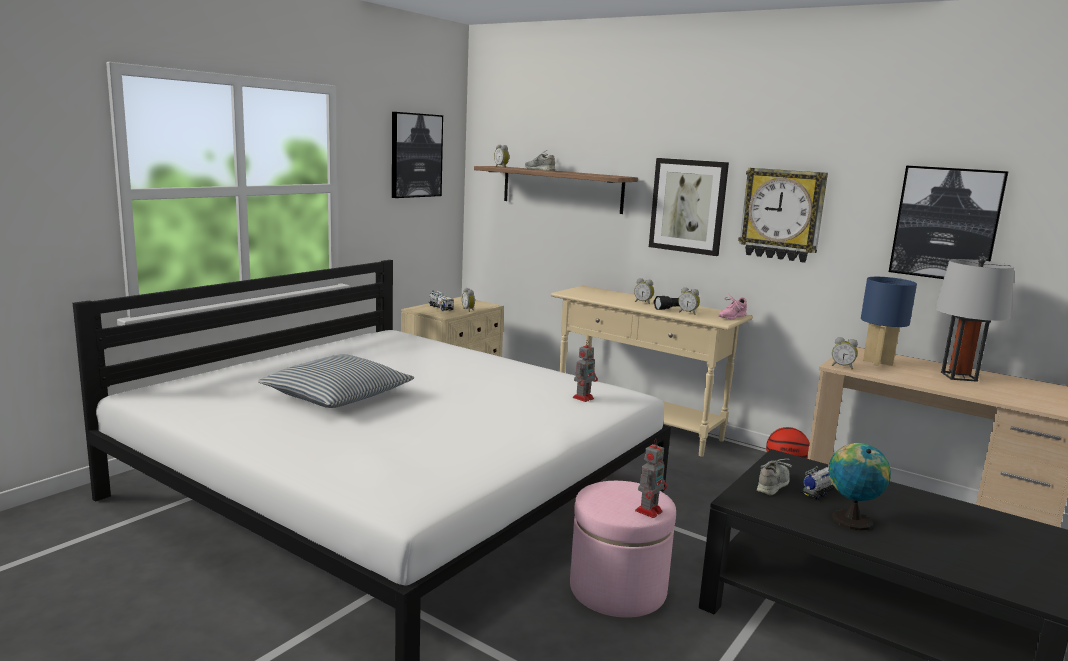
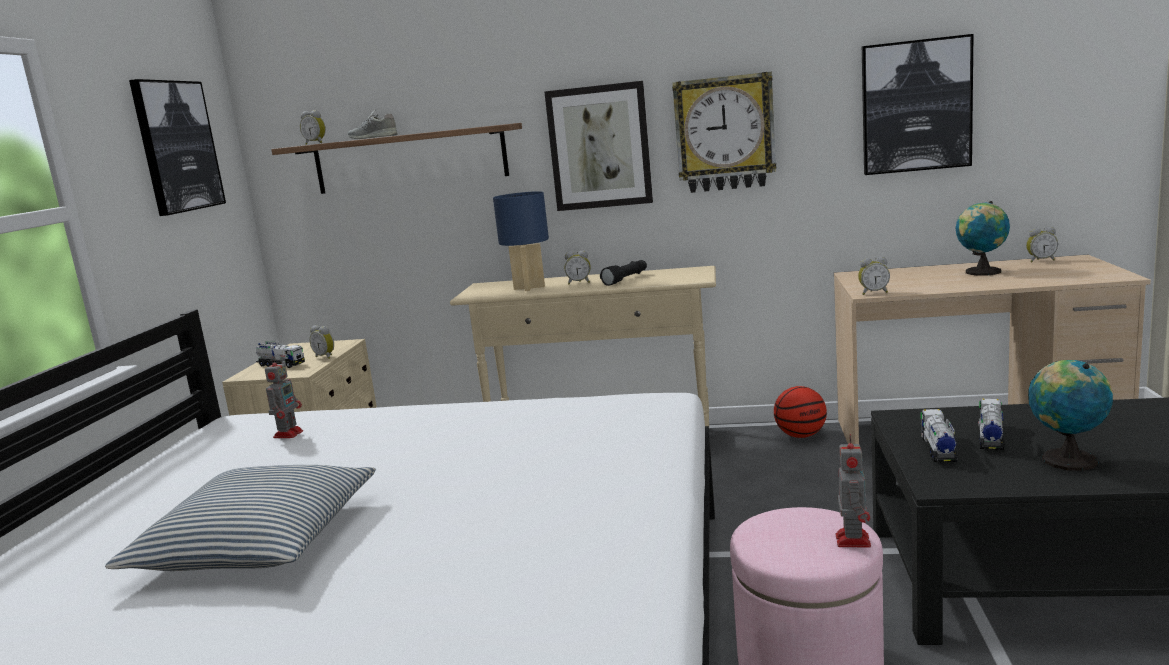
camera: 25 degrees left, 0 degrees up
(583, 398) = (613, 421): toy robot -> toy robot (289, 433)
(688, 313) = (648, 280): alarm clock -> alarm clock (1040, 260)
(731, 317) = (698, 272): pink shoe -> none
(773, 484) = (938, 449): grey shoe -> toy truck
(877, 362) = (892, 280): blue table lamp -> blue table lamp (528, 288)
(958, 376) = (981, 272): grey table lamp -> globe

